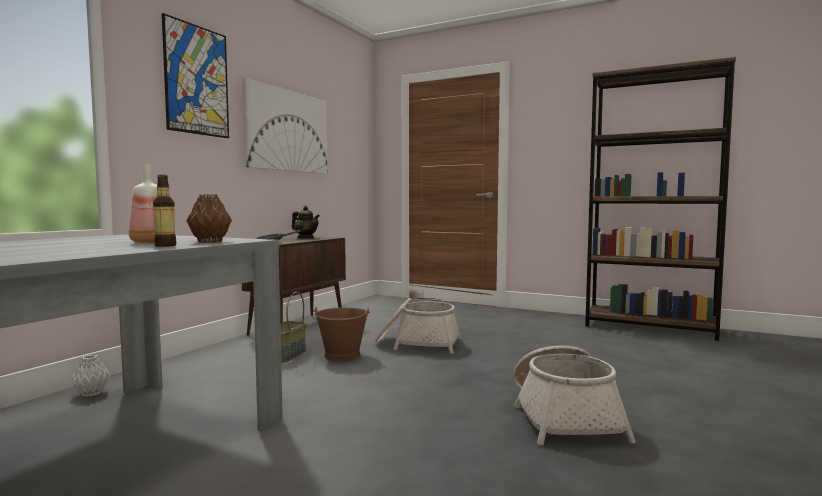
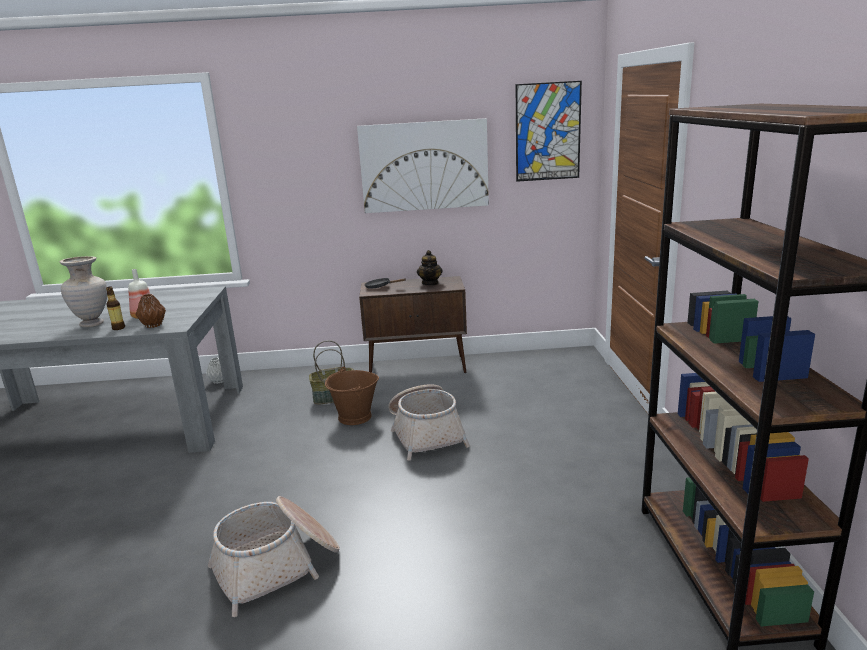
camera: 60 degrees right, 15 degrees up
(91, 249) = (93, 324): none -> beige vase
(197, 80) = (305, 142): picture -> picture (547, 132)

